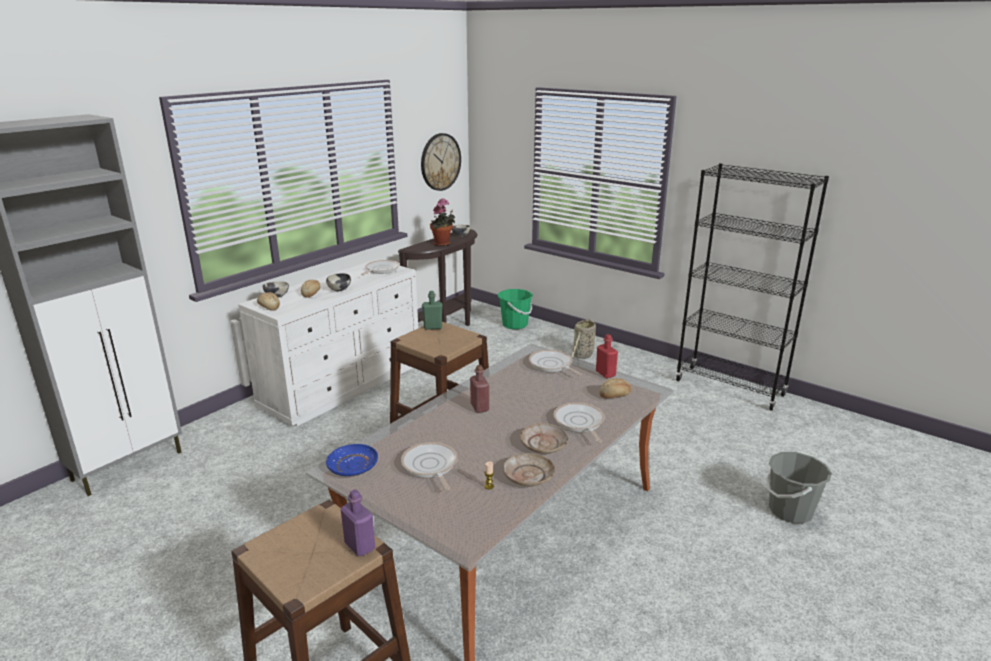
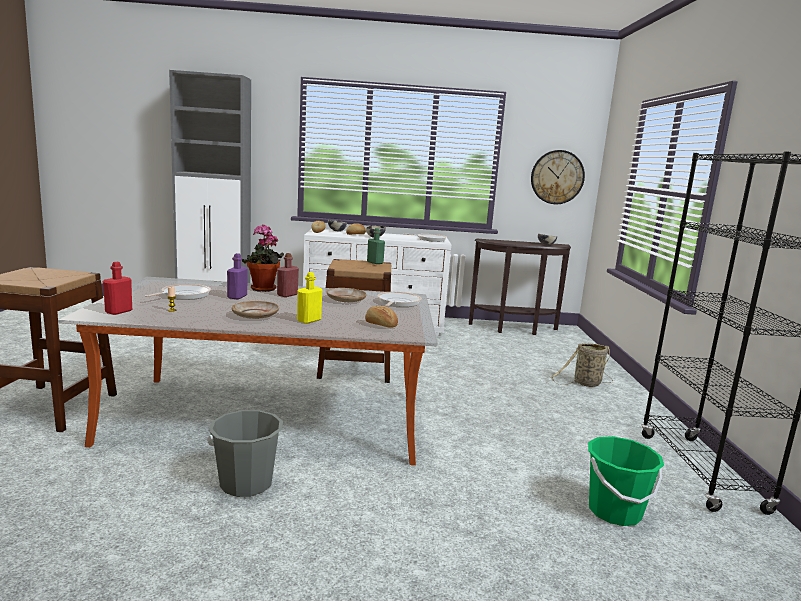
camera: 50 degrees right, 10 degrees down
(353, 466) = (162, 282): blue plate -> none
(360, 546) = (47, 283): purple bottle -> purple bottle (237, 297)
(443, 244) = (516, 243): potted plant -> potted plant (263, 289)
(515, 324) = (574, 348): green bucket -> green bucket (614, 512)
(528, 476) = (199, 317): beige plate -> beige plate (346, 300)
(579, 423) = (309, 320): frying pan -> yellow bottle
(605, 374) = (417, 318): red bottle -> red bottle (118, 311)
(790, 511) = (502, 567): grey bucket -> grey bucket (246, 484)

